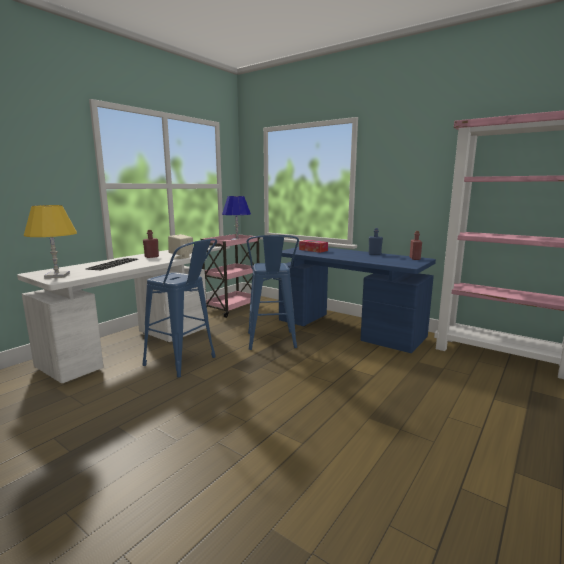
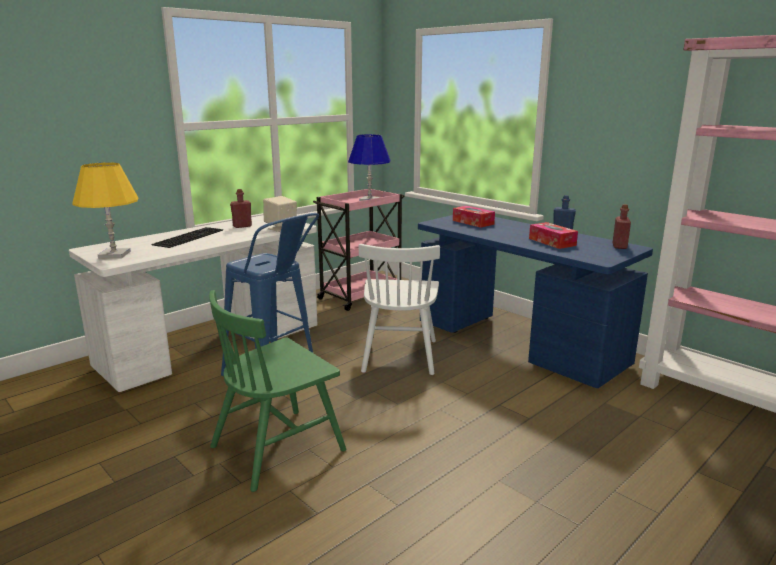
camera: 10 degrees right, 5 degrees up
(200, 412) = (278, 447): none -> green chair
(271, 343) = (399, 355): blue stool -> white chair
(371, 258) = (552, 242): none -> tissue box

